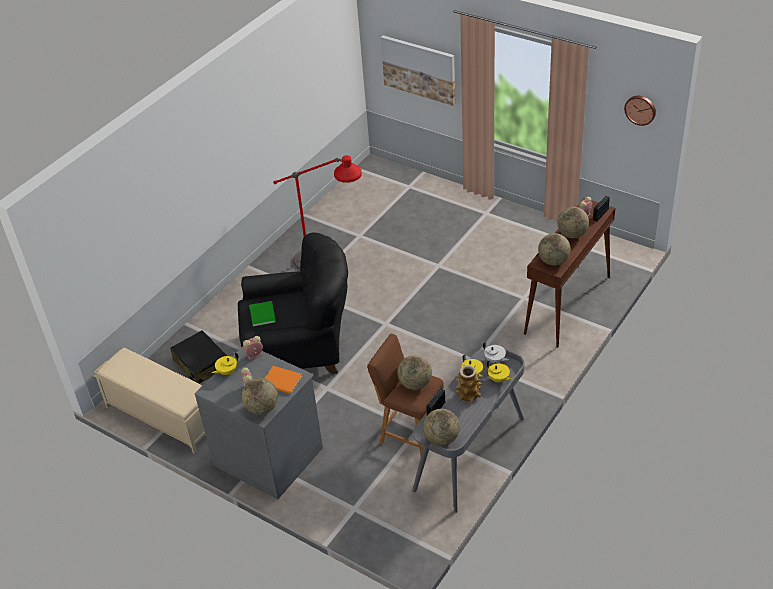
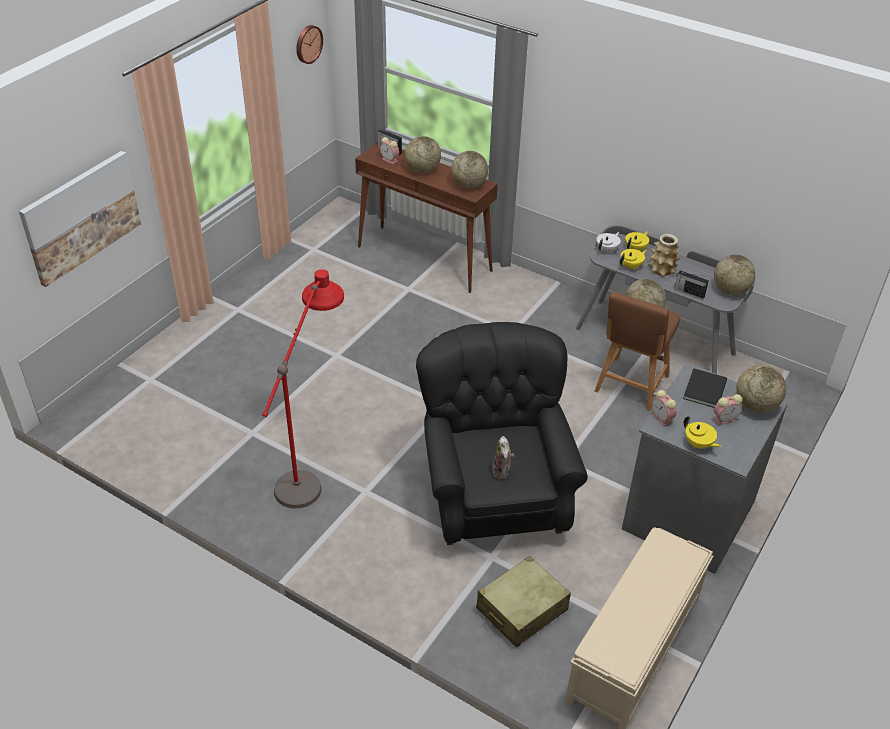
camera: 95 degrees left, 0 degrees up
(201, 364) = (521, 609): black suitcase -> beige suitcase
(263, 313) = (502, 471): green book -> plush toy
(282, 382) = (706, 389): orange book -> black book

